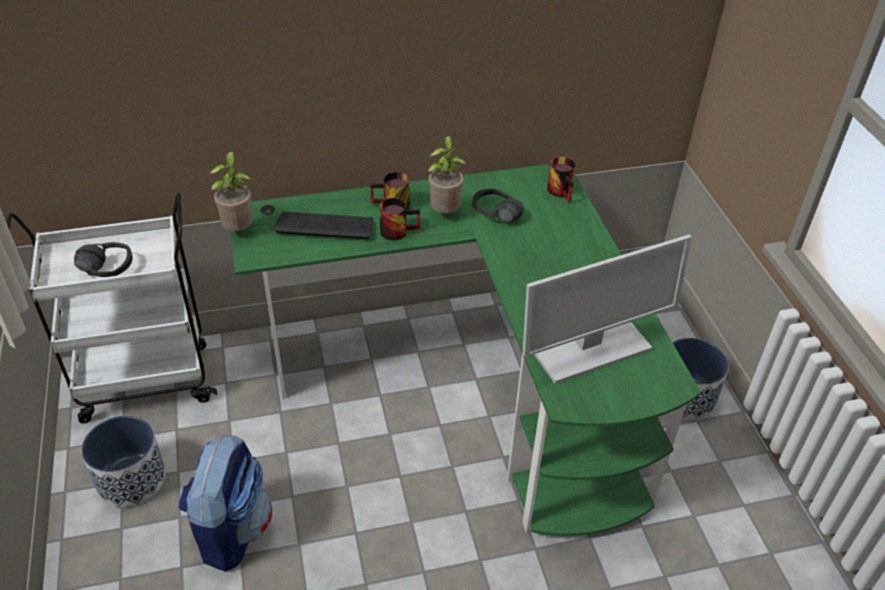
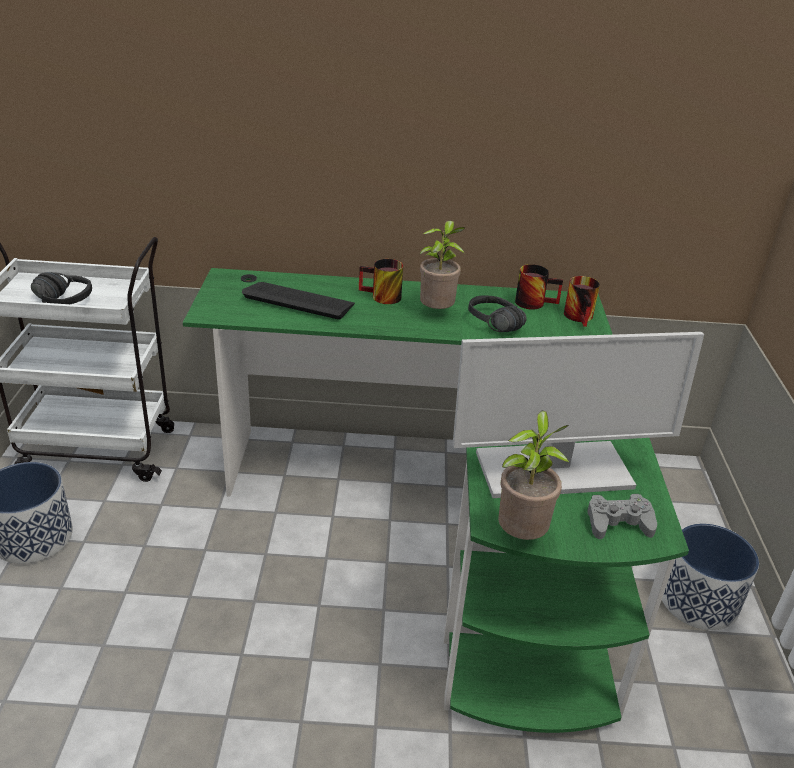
camera: 15 degrees right, 10 degrees down
(232, 530) = (107, 615): backpack -> none
(239, 230) = (209, 289): potted plant -> potted plant (521, 535)
(398, 230) = (377, 318): mug -> mug (535, 302)
(648, 382) = (618, 523): none -> grey game controller

